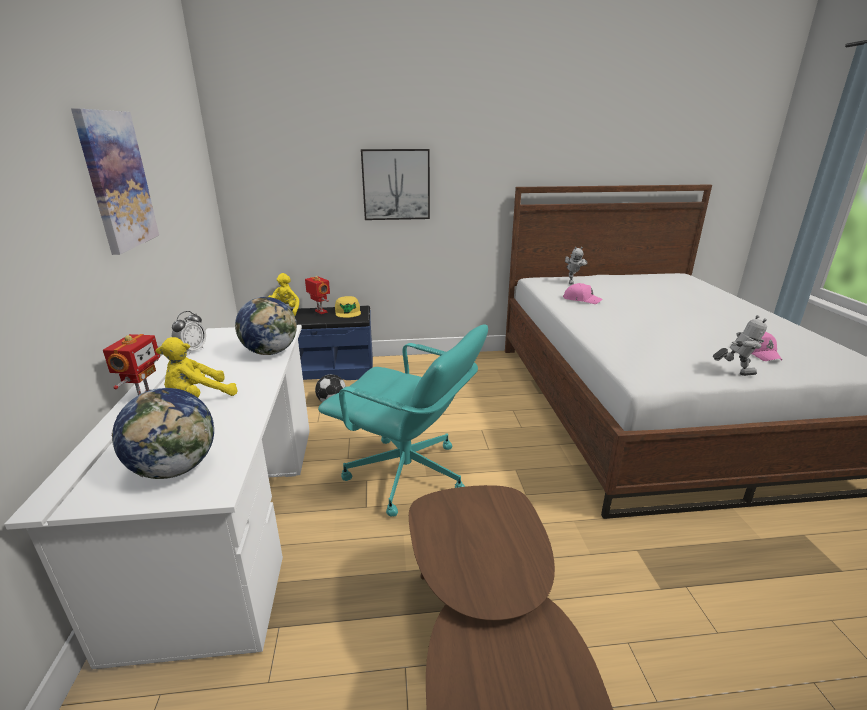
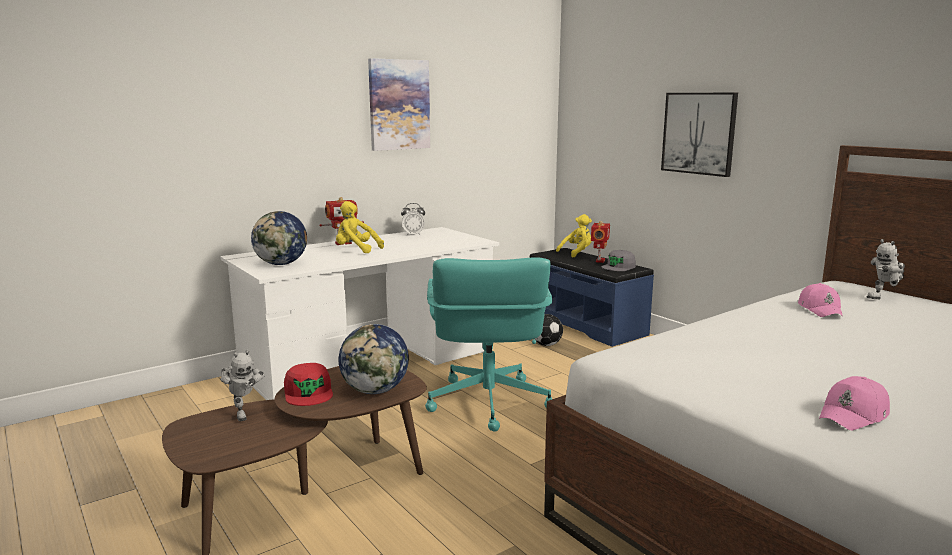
camera: 60 degrees right, 10 degrees down
(271, 352) = (439, 247): globe -> globe (375, 391)
(348, 312) = (619, 267): yellow cap -> grey cap
(476, 578) = (309, 392): none -> red cap
(733, 373) = (725, 399): toy robot -> toy robot (243, 413)

